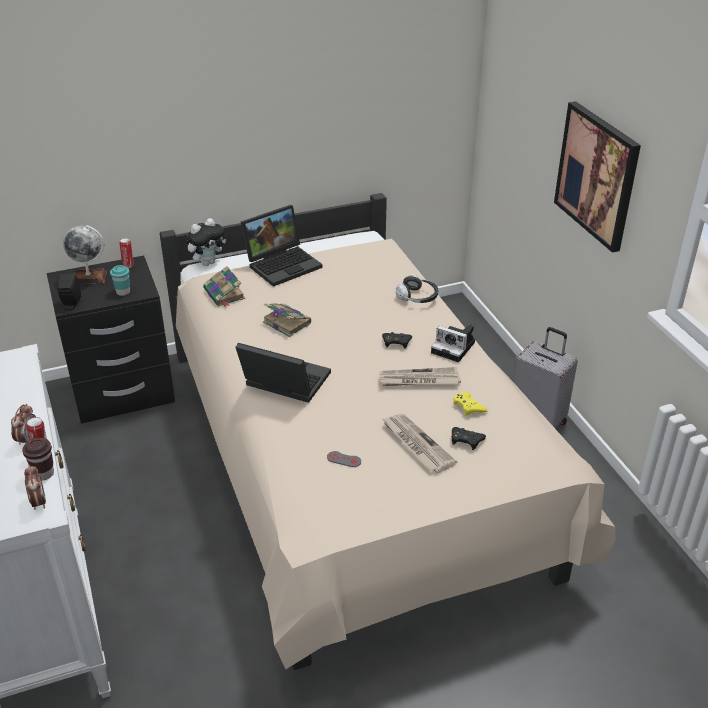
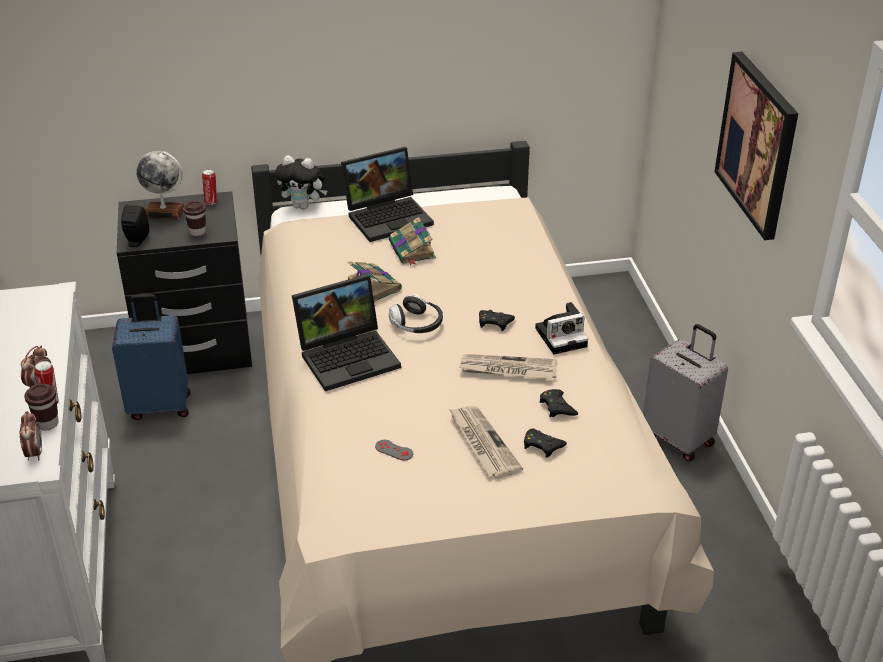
camera: 10 degrees right, 0 degrees up
(102, 444) = (160, 405): none -> blue suitcase
(123, 292) = (197, 232): turquoise cup -> brown cup
(207, 262) = (303, 206): plush toy -> plush toy turned 45 degrees clockwise
(224, 294) = (311, 246): book -> book (412, 251)
(283, 383) = (349, 355): laptop -> laptop turned 120 degrees clockwise
(417, 297) = (536, 272): headphones -> headphones (417, 324)
(455, 348) = (562, 336): camera -> camera turned 60 degrees counterclockwise
(468, 406) = (557, 407): yellow game controller -> black game controller

